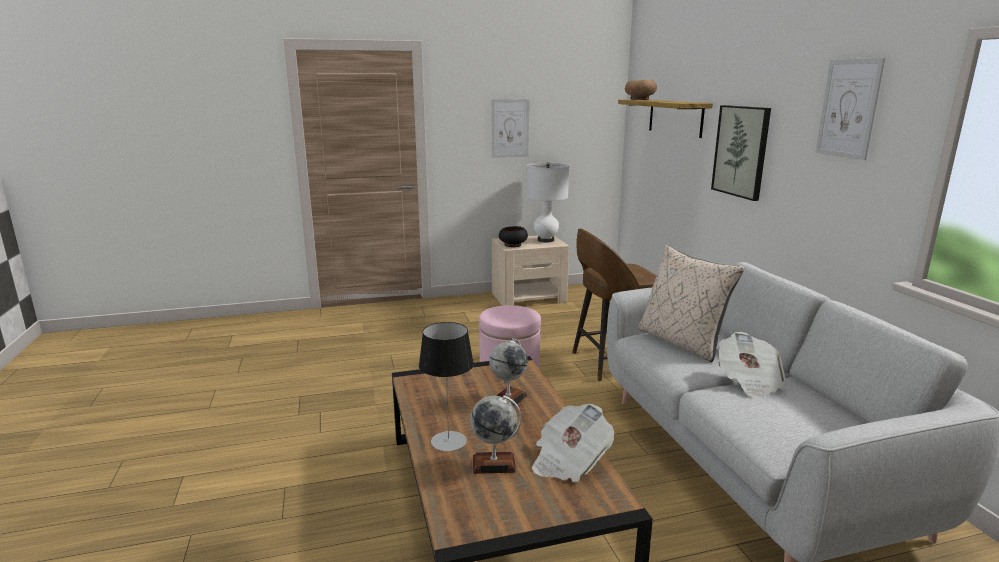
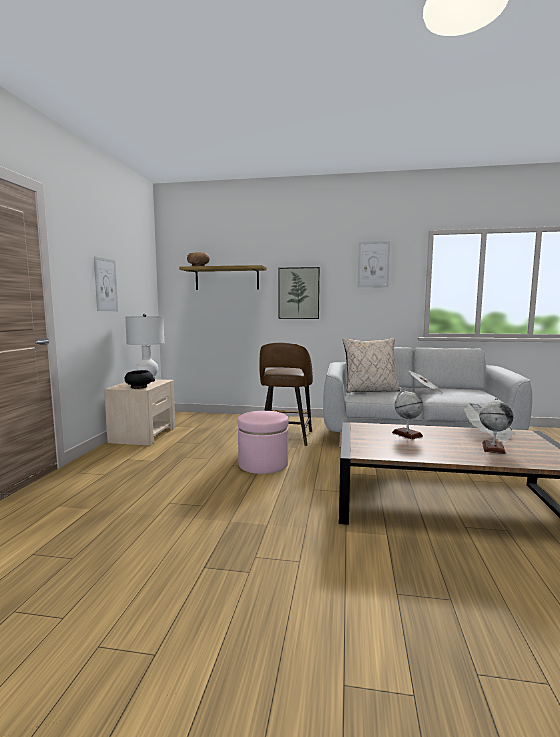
camera: 65 degrees left, 10 degrees down
(448, 441) = (464, 454): table lamp -> none

